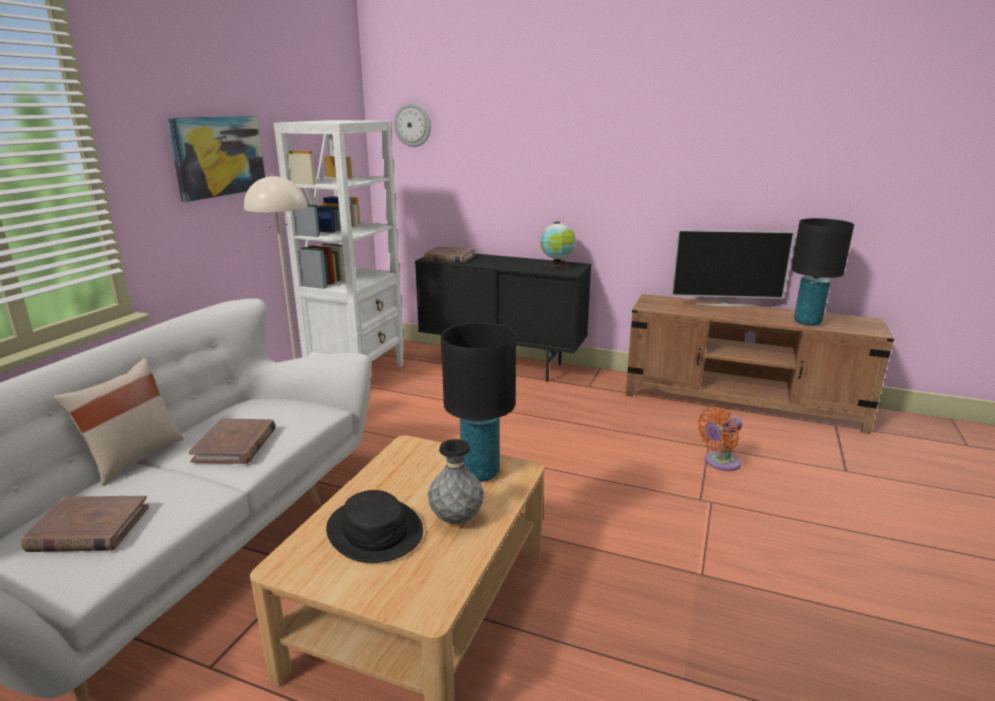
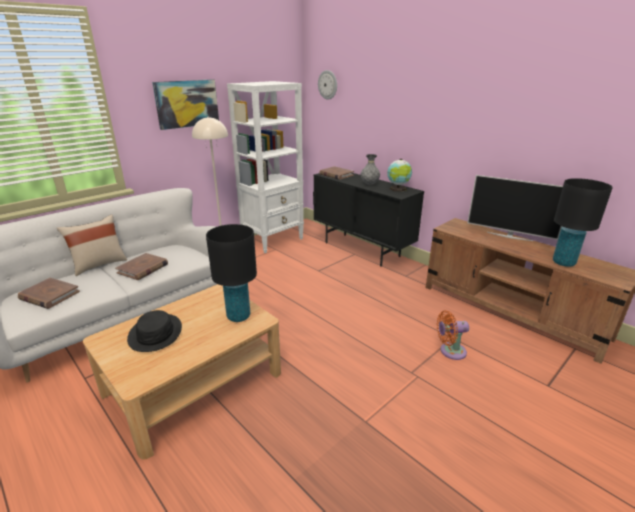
camera: 25 degrees right, 5 degrees up
(456, 519) = (199, 339): grey vase -> grey vase (369, 184)

